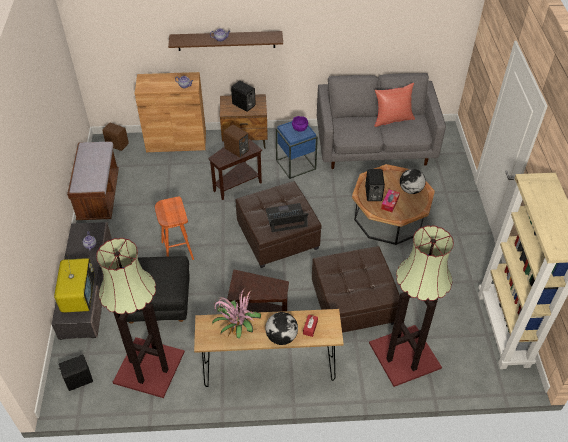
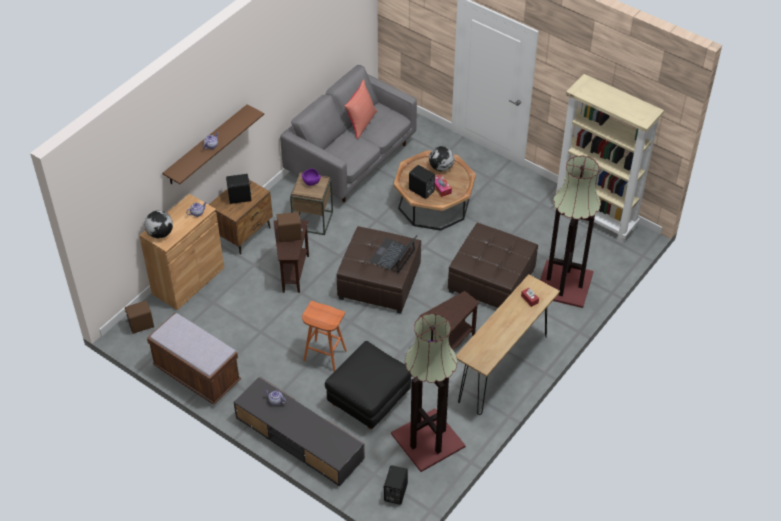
camera: 50 degrees left, 0 degrees up
(79, 297) = (328, 437): television -> none
(237, 330) = (492, 340): potted plant -> none
(281, 336) = (522, 319): globe -> globe (160, 233)
(295, 164) = (312, 220): blue side table -> brown side table

